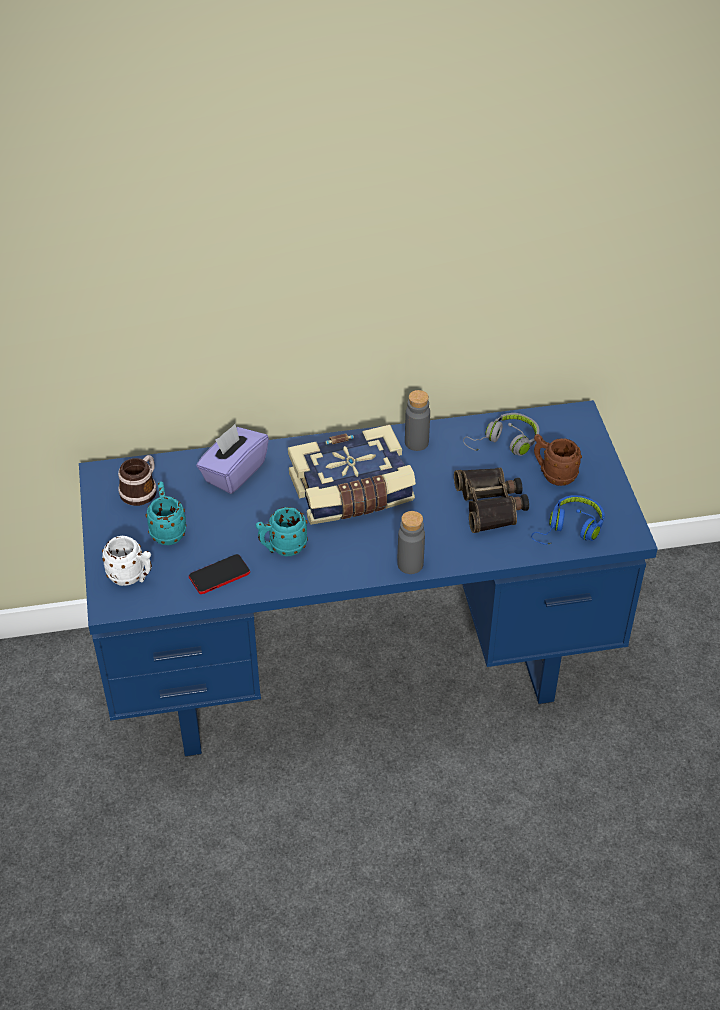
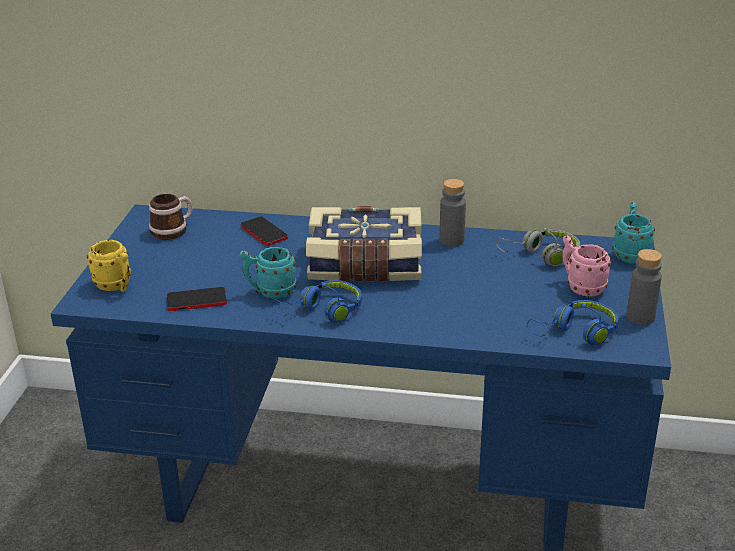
camera: 20 degrees right, 15 degrees down
(132, 577) = (116, 286): white mug -> yellow mug
(167, 530) = (174, 260): turquoise mug -> turquoise mug (630, 254)
(234, 472) = (264, 232): purple tissue box -> phone
(342, 560) = (322, 311): none -> blue headphones
(410, 564) = (388, 328): grey bottle -> grey bottle (640, 317)
(491, 504) = (501, 298): binoculars -> none
(553, 474) = (581, 287): brown mug -> pink mug

